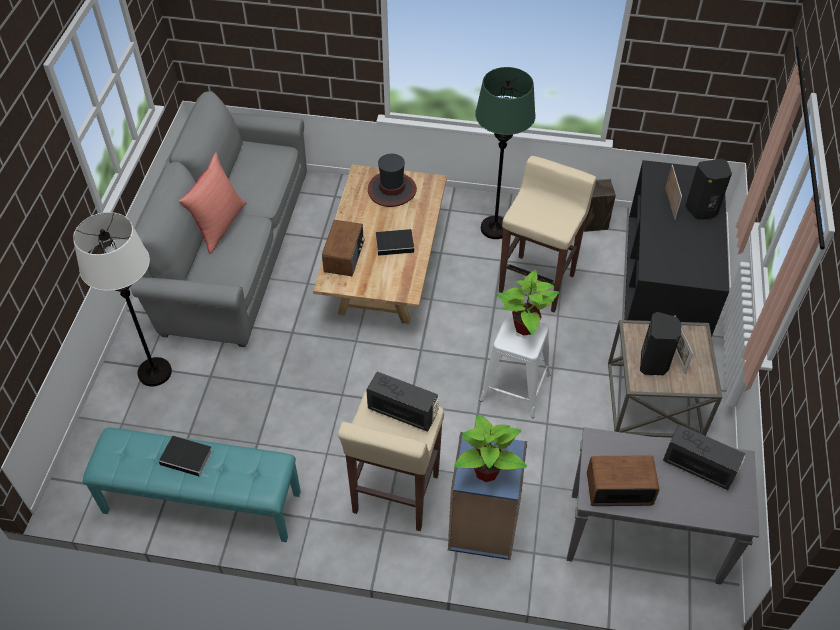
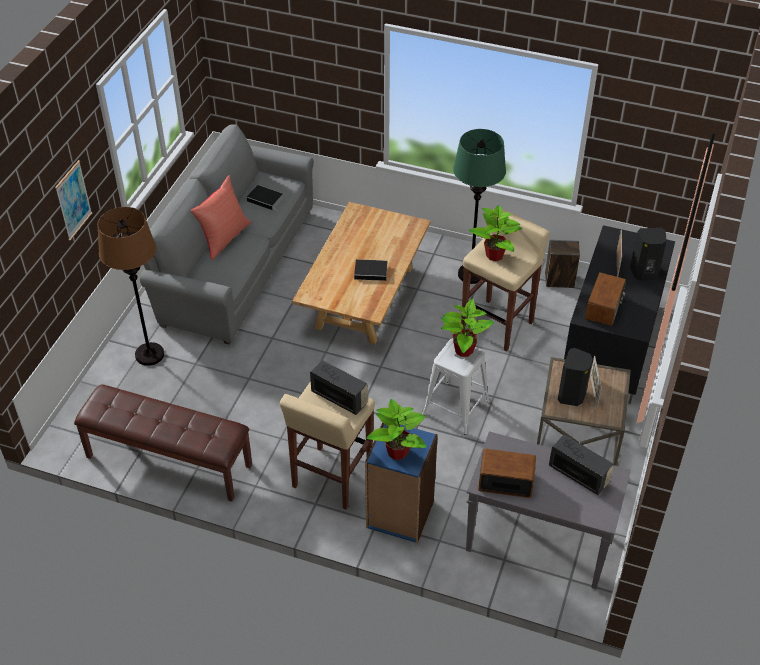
camera: 10 degrees right, 5 degrees down
(37, 213) = (73, 200): none -> picture
(154, 372) = (149, 354): white floor lamp -> brown floor lamp
(188, 458) = (161, 415): book -> book (266, 199)
(201, 503) = (168, 461): turquoise bench -> brown bench
(345, 257) = (325, 277): radio -> radio (604, 308)
(392, 190) = (379, 227): hat -> none
(537, 210) = (495, 255): none -> potted plant

